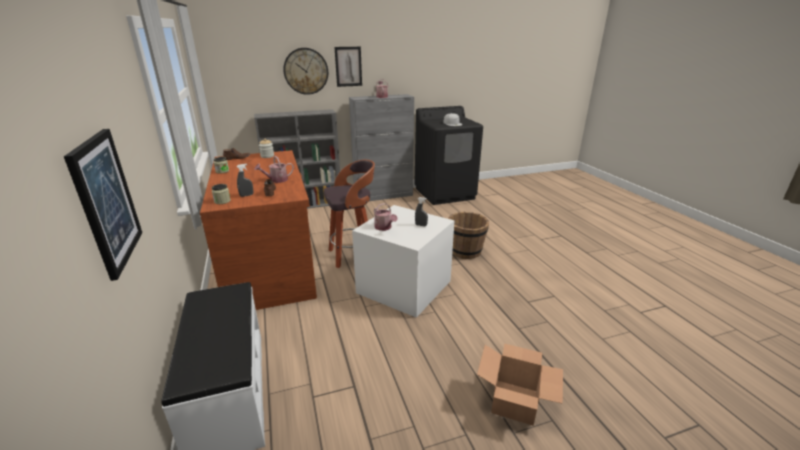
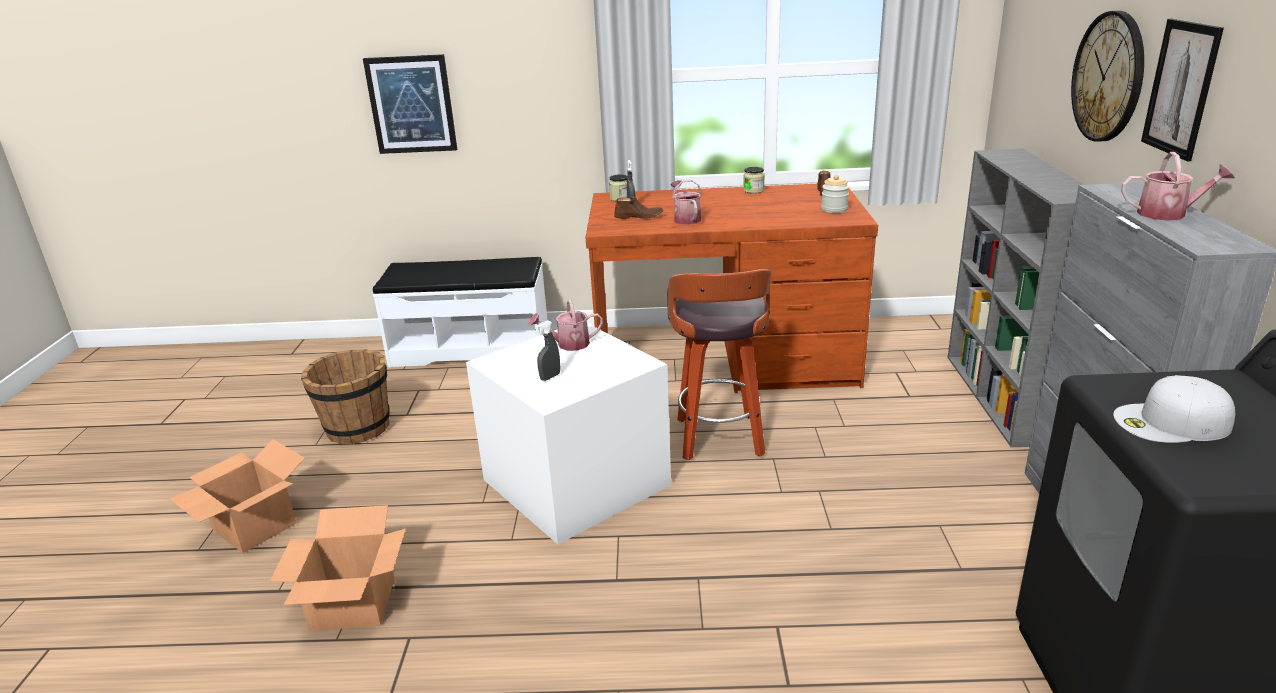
camera: 110 degrees right, 0 degrees up
(465, 251) = (666, 606): brown bucket -> brown bucket (357, 428)
(527, 325) = (354, 604): none -> cardboard box

